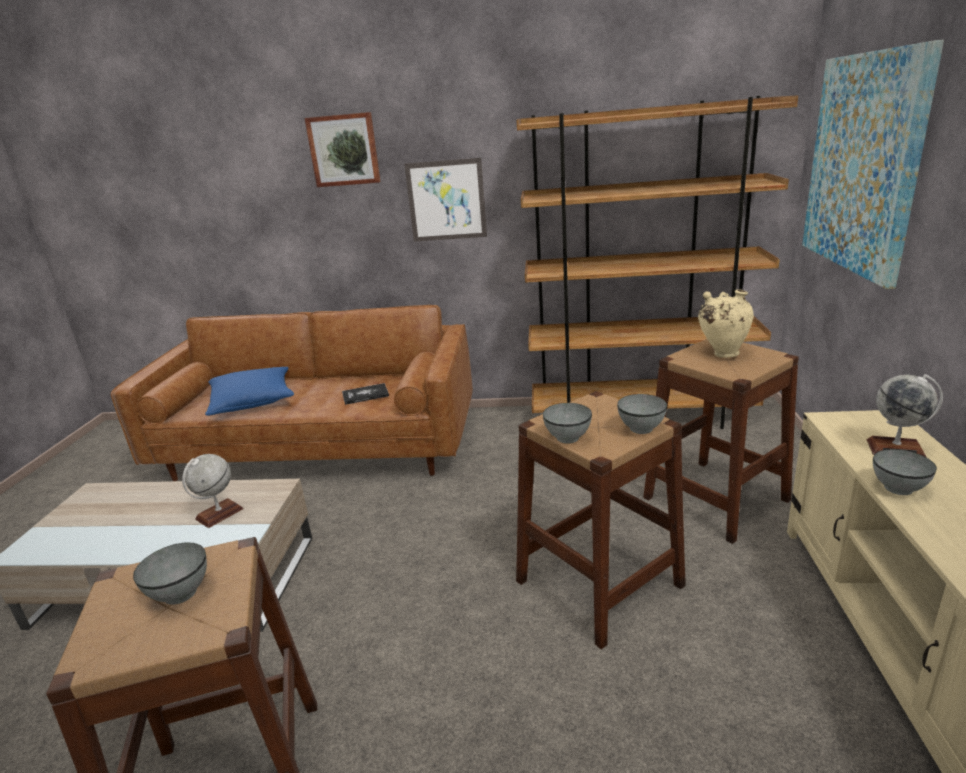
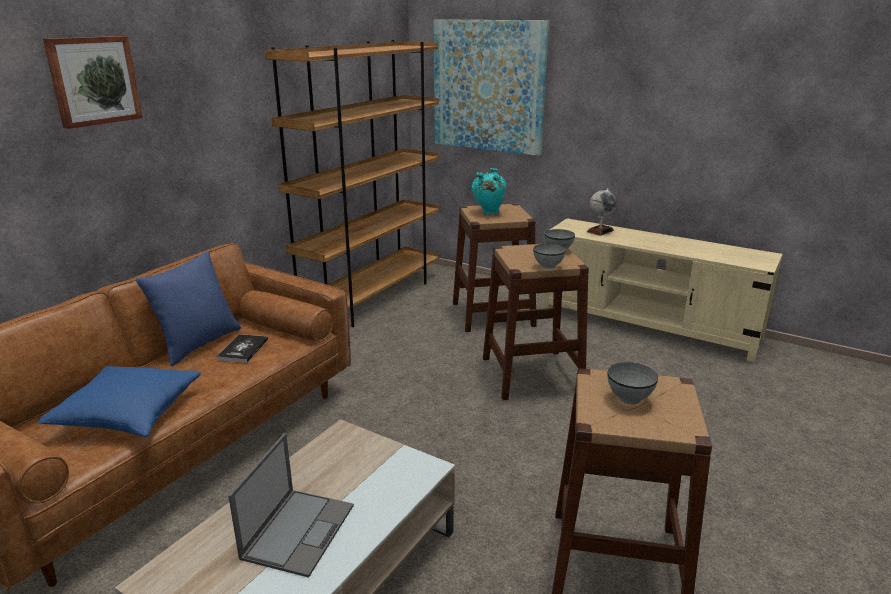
camera: 65 degrees left, 0 degrees up
(139, 521) = (299, 530): none -> laptop
(219, 514) = (351, 472): globe -> none
(364, 379) = (198, 344): none -> blue pillow
(446, 200) = (204, 133): picture -> none
(722, 354) = (488, 213): beige vase -> turquoise vase
(897, 488) = (630, 242): grey bowl -> none

